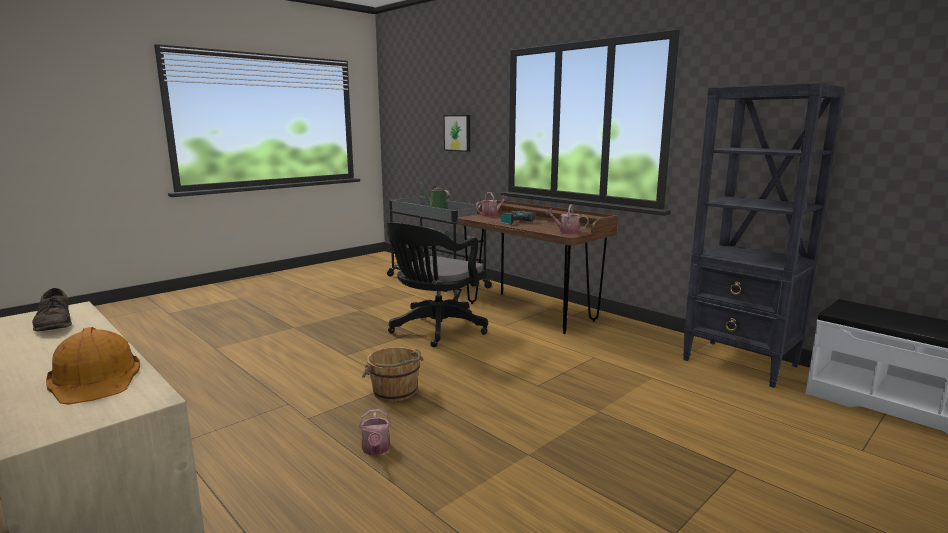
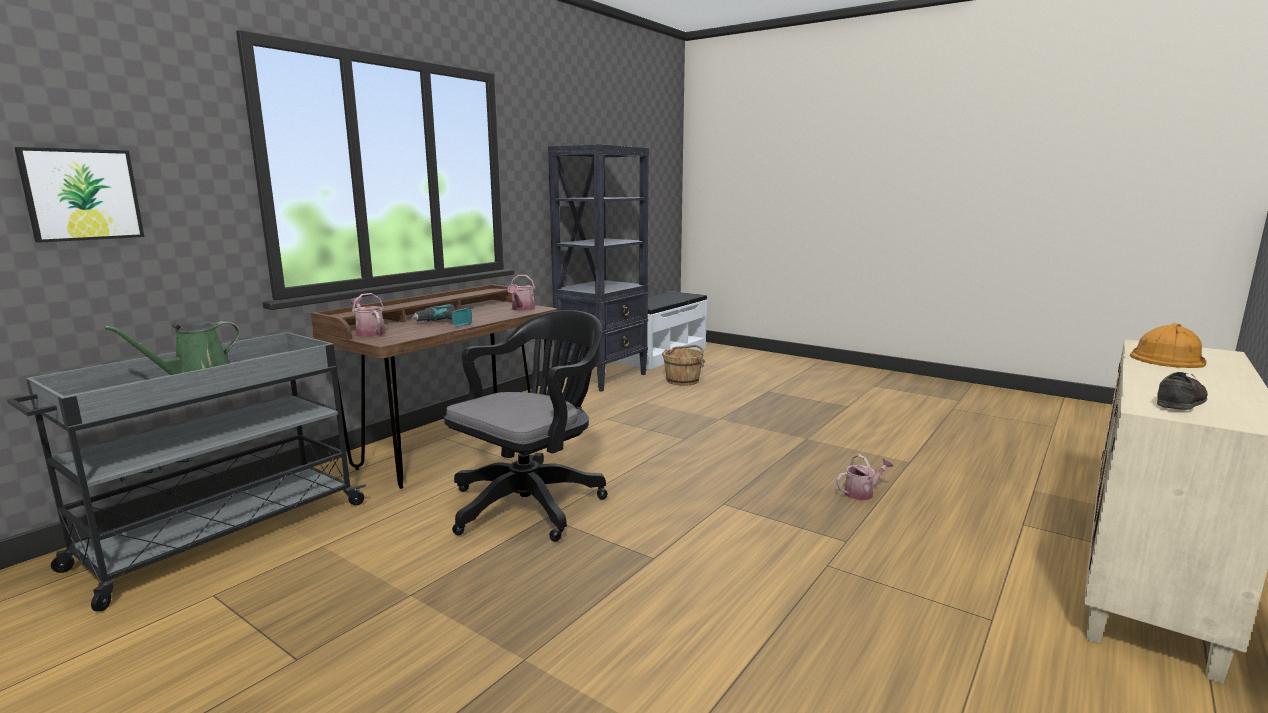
camera: 100 degrees left, 0 degrees up
(395, 392) = (746, 501): brown bucket -> brown bucket (683, 380)
(435, 330) = (532, 502): black office chair -> black office chair turned 75 degrees counterclockwise

